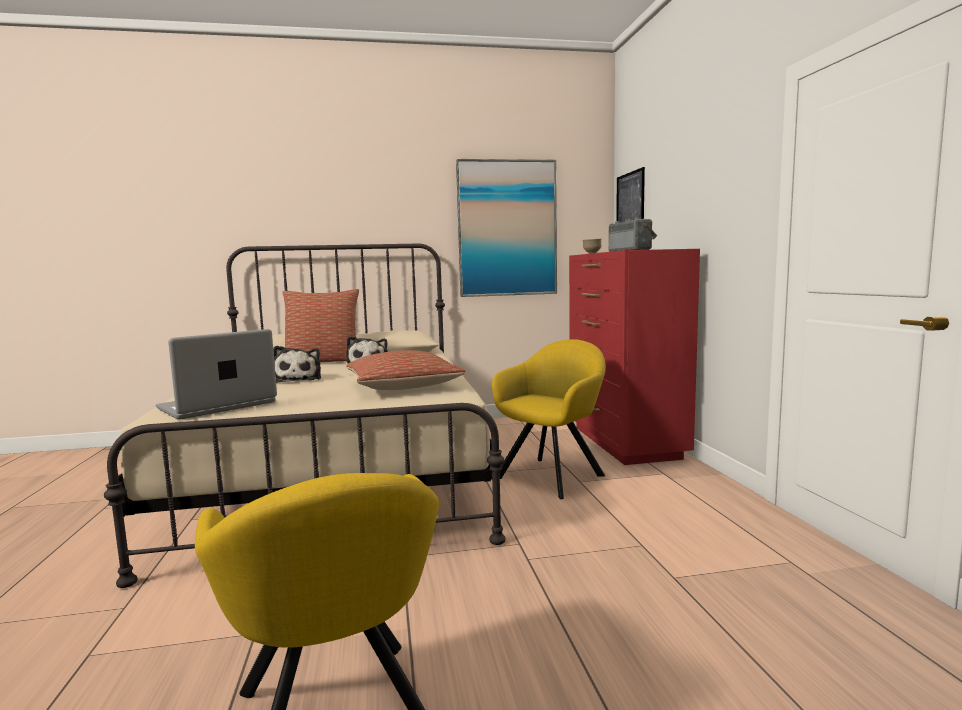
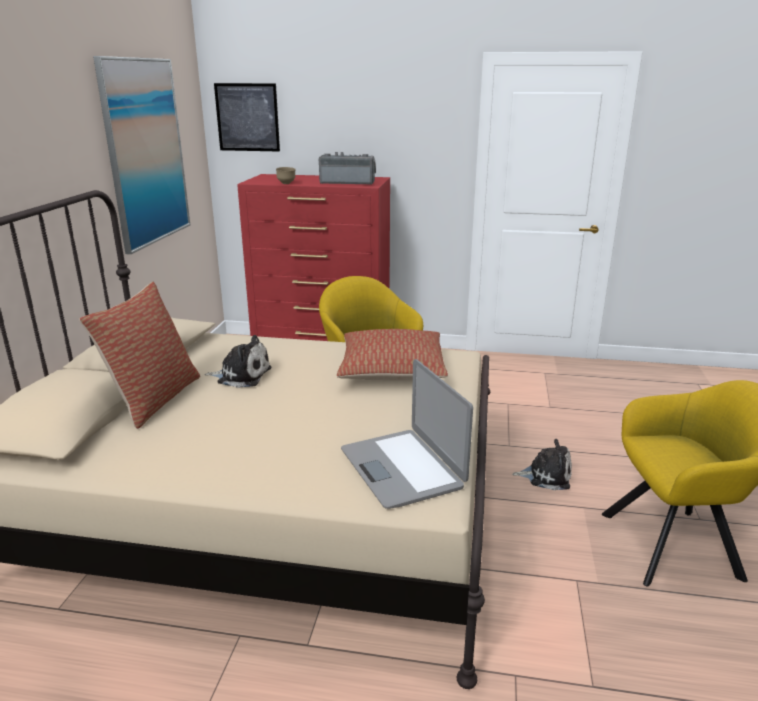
camera: 70 degrees left, 15 degrees up
(299, 379) = (281, 418): plush toy -> plush toy (546, 476)

